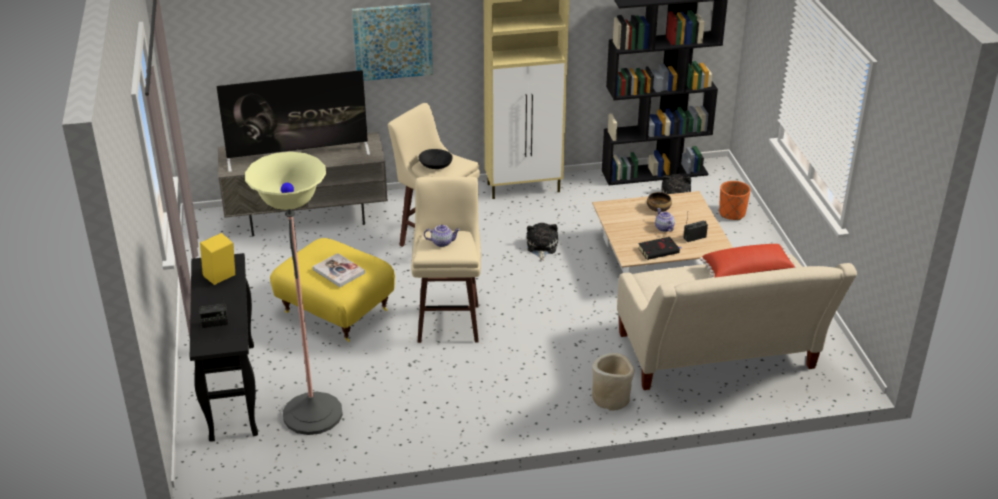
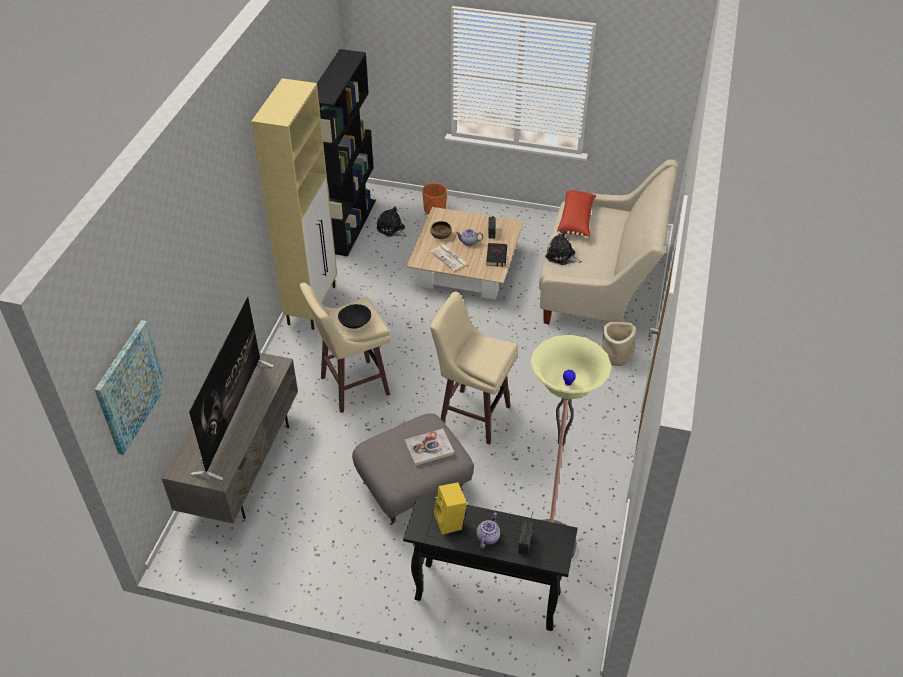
camera: 65 degrees left, 10 degrees up
(334, 313) = (413, 488): yellow ottoman -> grey ottoman
(393, 41) = (222, 257): picture -> picture (129, 387)
(442, 242) = (481, 355): teapot -> teapot (487, 537)
(541, 247) = (406, 325): plush toy -> plush toy (562, 256)
(628, 223) = (450, 258): none -> newspaper

